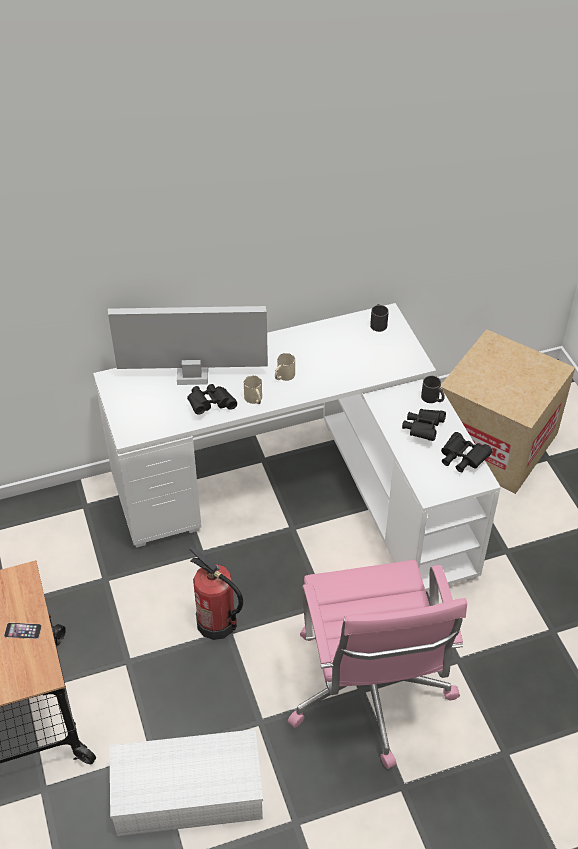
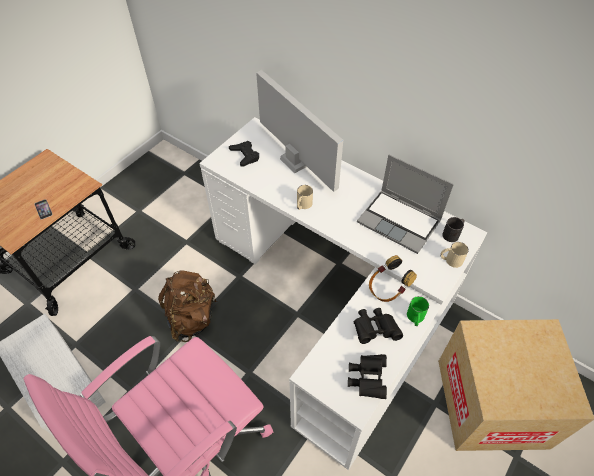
camera: 55 degrees right, 5 degrees up
(144, 408) = (245, 155): none -> black game controller
(210, 405) = (277, 185): black binoculars -> none
(217, 623) = (191, 318): fire extinguisher -> brown backpack
(283, 376) = (340, 208): beige mug -> beige mug (450, 260)
(335, 347) = (400, 221): none -> laptop
(391, 399) = (387, 289): none -> headphones
(433, 398) = (415, 318): black mug -> green mug

